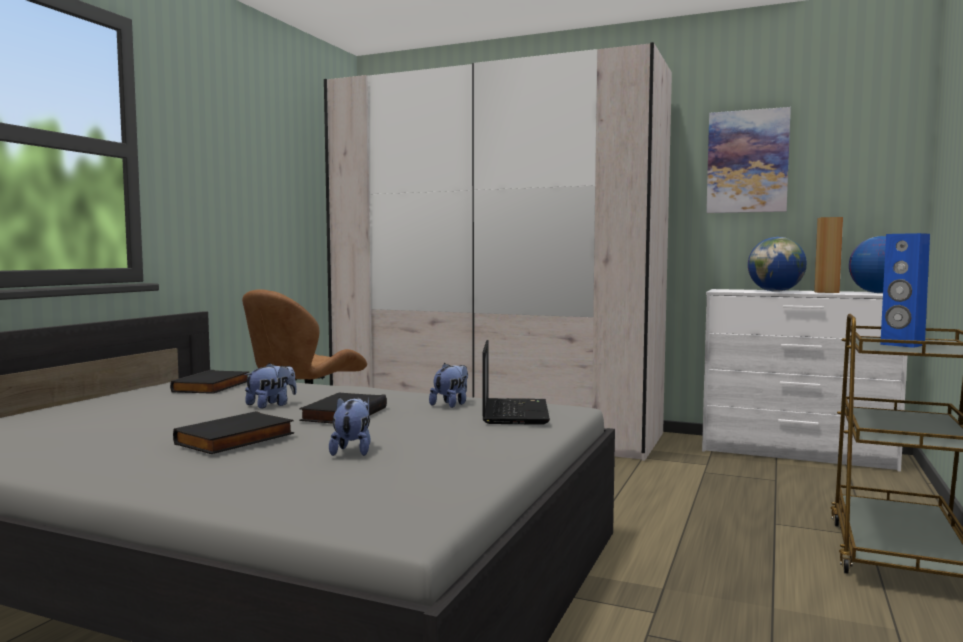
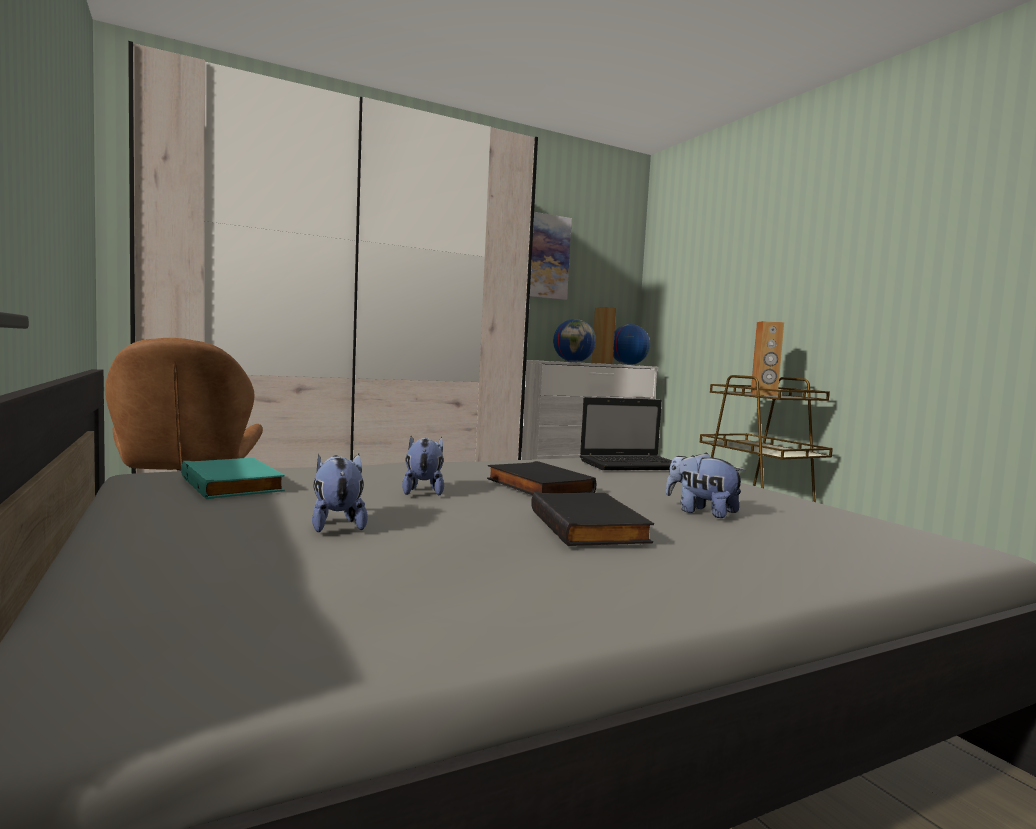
camera: 50 degrees left, 0 degrees up
(213, 387) = (234, 484): black book -> turquoise book
(451, 404) = (561, 466): plush toy -> plush toy (337, 525)
(514, 412) = (633, 465): laptop -> laptop turned 120 degrees clockwise
(902, 345) = (764, 395): blue speaker -> brown speaker

